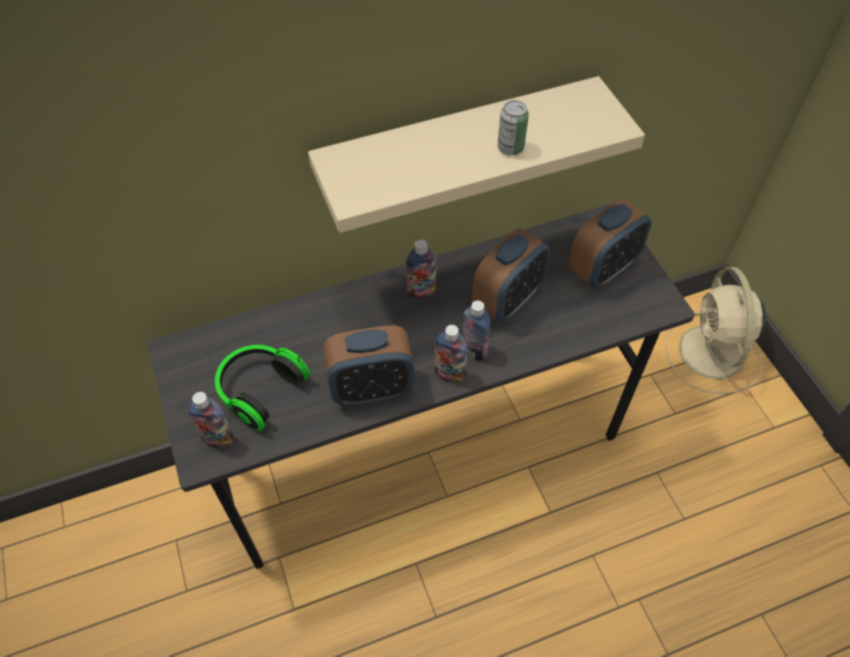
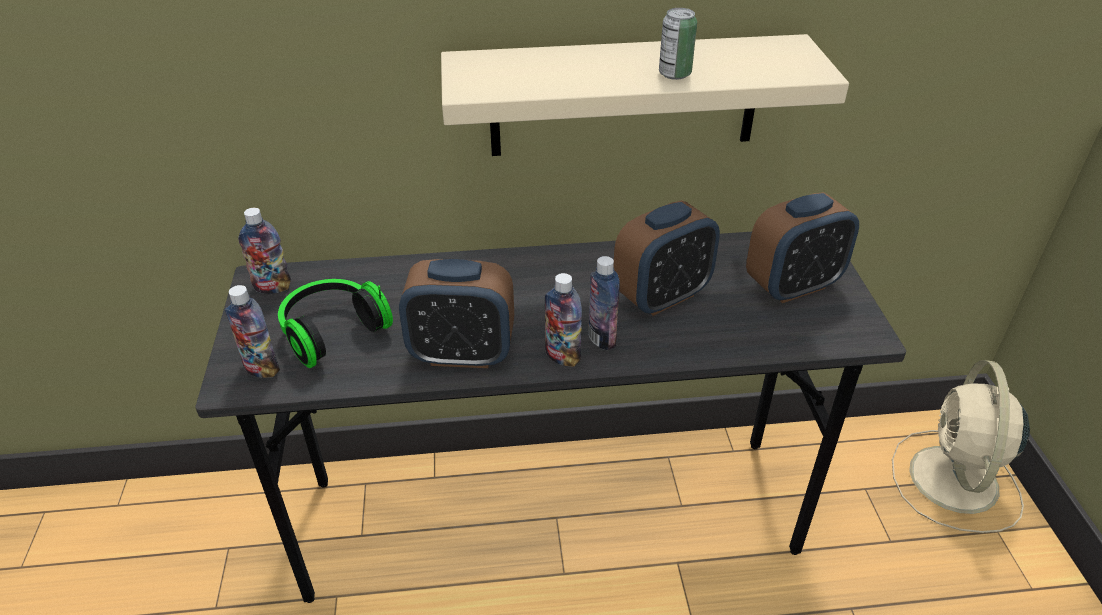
camera: 15 degrees right, 15 degrees down
(421, 291) = (560, 272): bottle -> bottle (272, 287)

